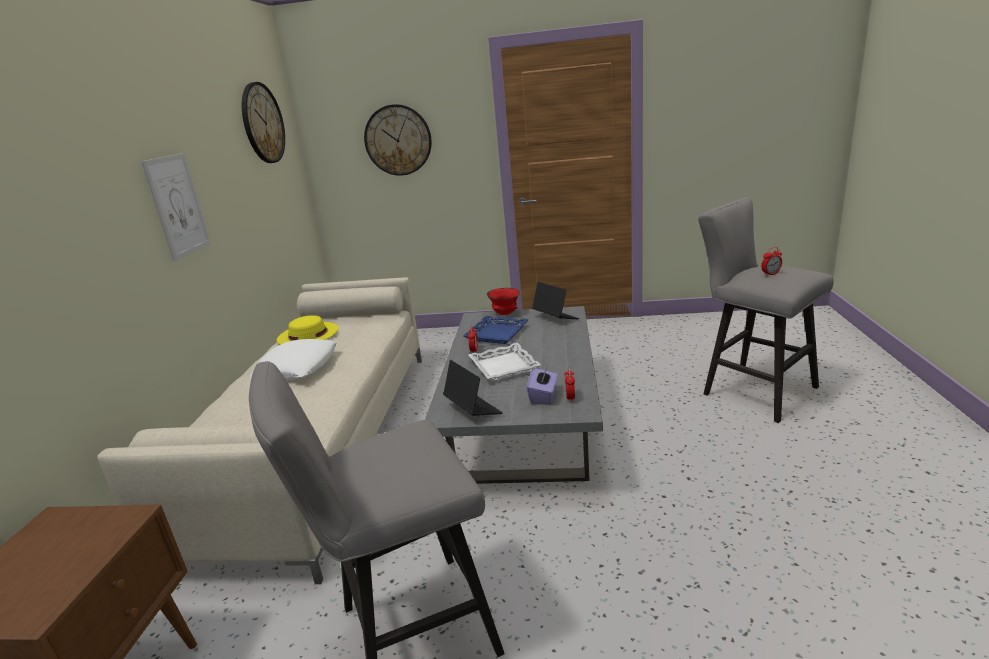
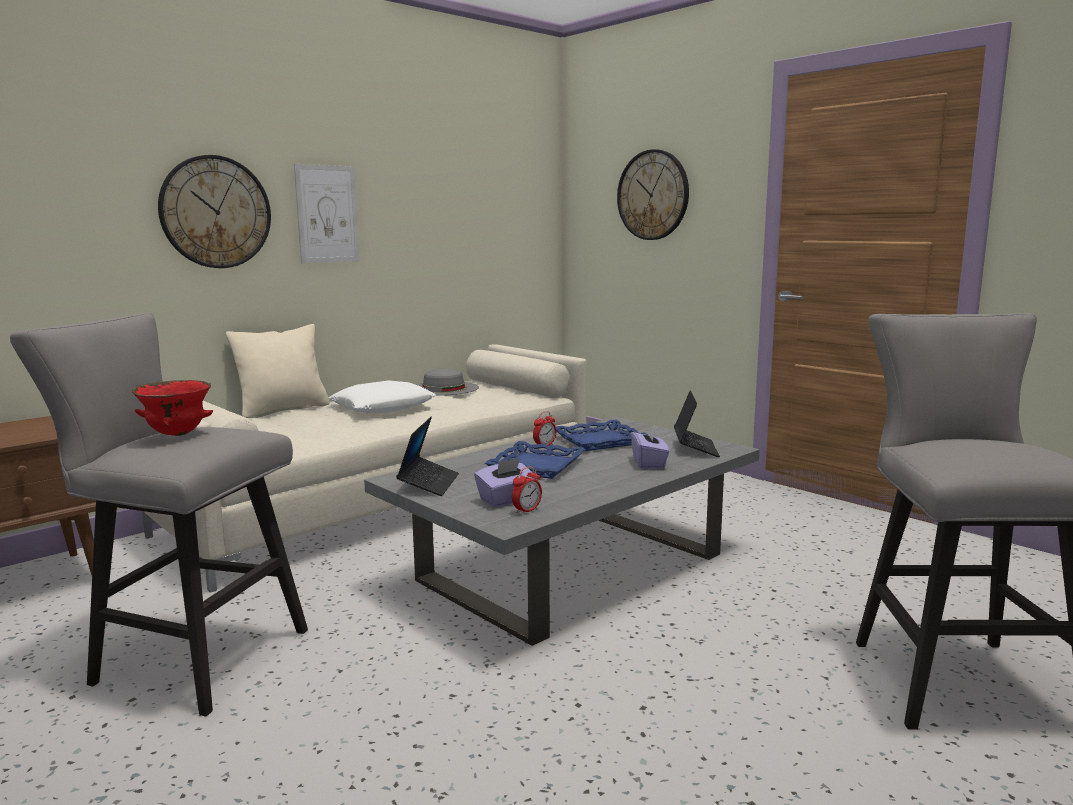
camera: 40 degrees right, 10 degrees down
(211, 404) = (283, 409): none -> beige pillow
(262, 123) = (495, 158): wall clock -> wall clock (215, 212)
(308, 334) = (443, 388): yellow hat -> grey hat
(503, 367) = (535, 466): white tray -> blue tray
(505, 314) = (651, 429): red bowl -> red bowl (176, 435)
(556, 337) = (649, 463): none -> purple tissue box
(770, 274) = (975, 446): alarm clock -> none

